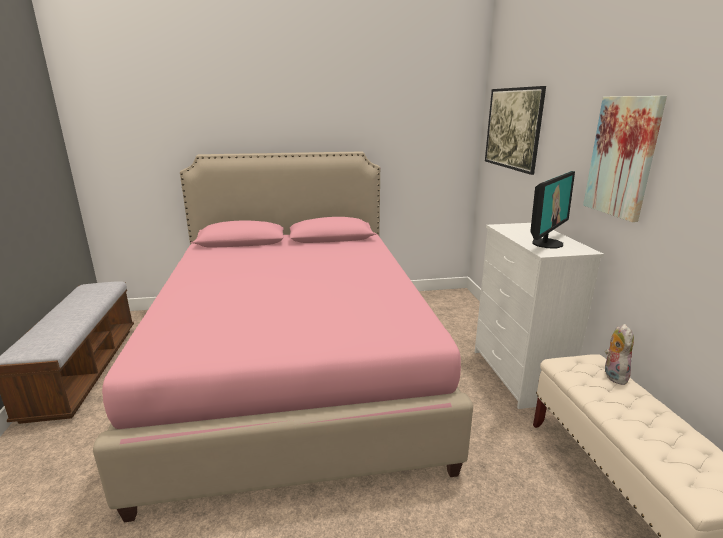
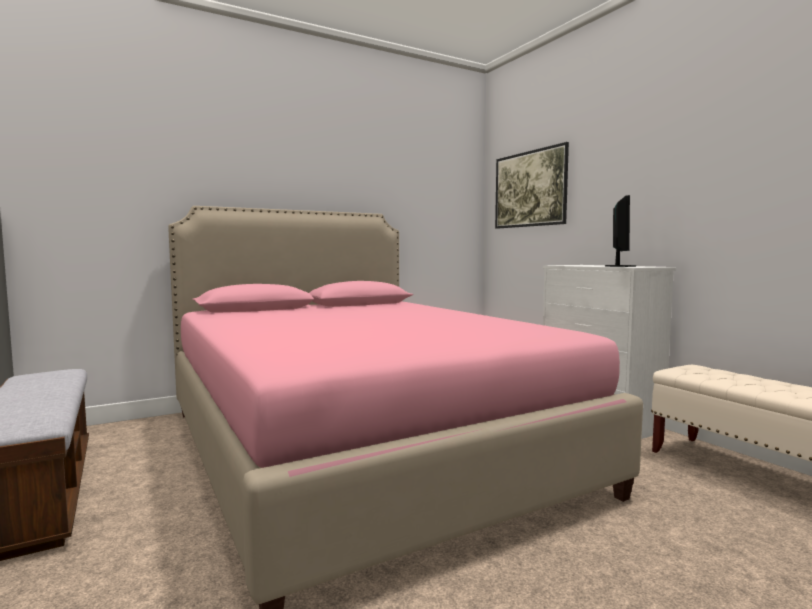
camera: 20 degrees left, 15 degrees down
(613, 375) = (723, 371): plush toy -> none
(623, 157) = (675, 180): picture -> none

